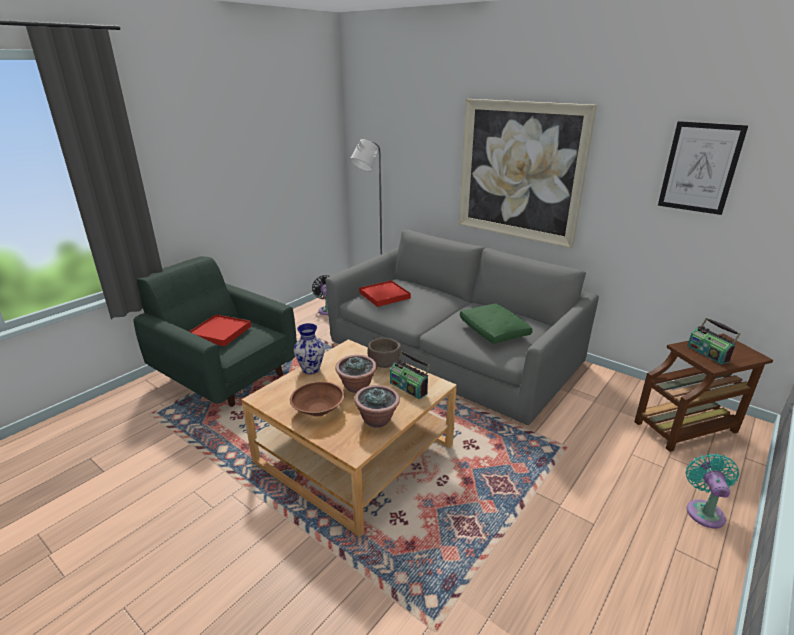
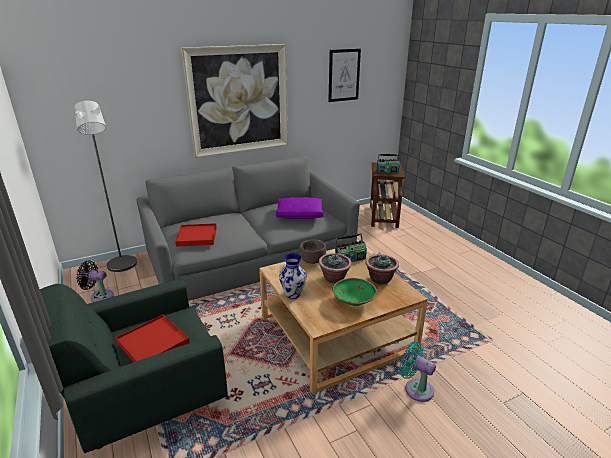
camera: 65 degrees left, 0 degrees up
(318, 410) = (354, 301): brown bowl -> green bowl
(494, 332) = (300, 215): green pillow -> purple pillow
(704, 510) = (439, 237): turquoise fan -> turquoise fan (416, 388)

